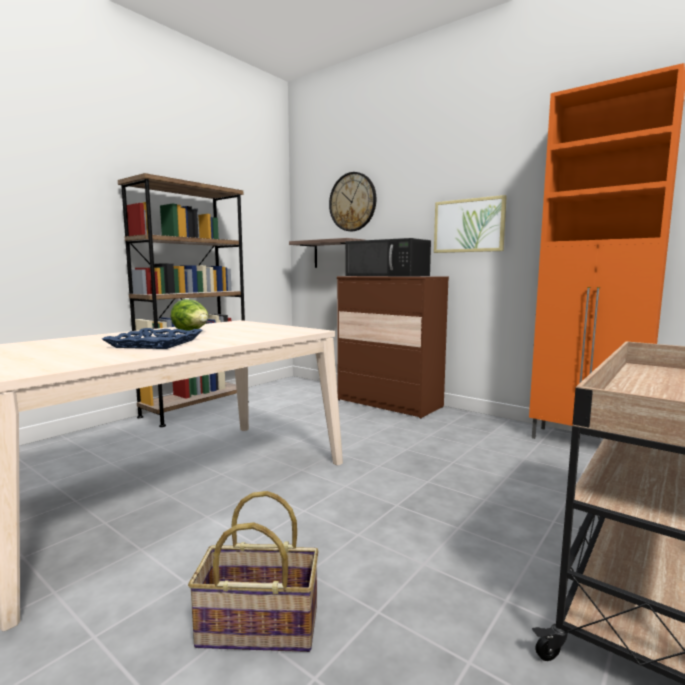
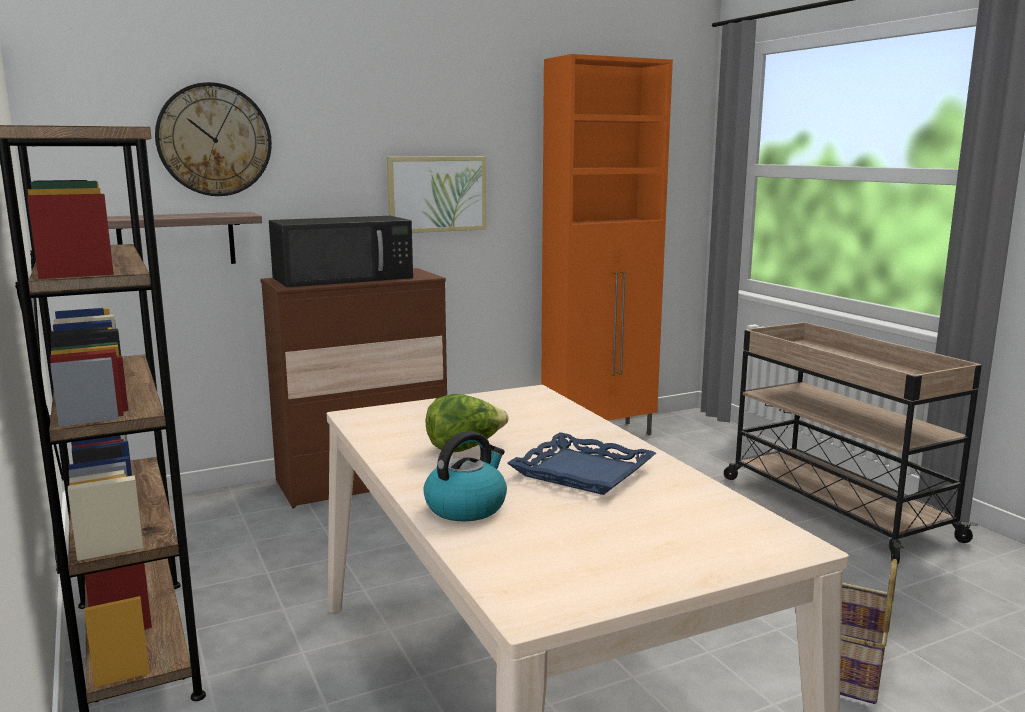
camera: 65 degrees left, 5 degrees up
(100, 337) = (466, 507): none -> kettle

